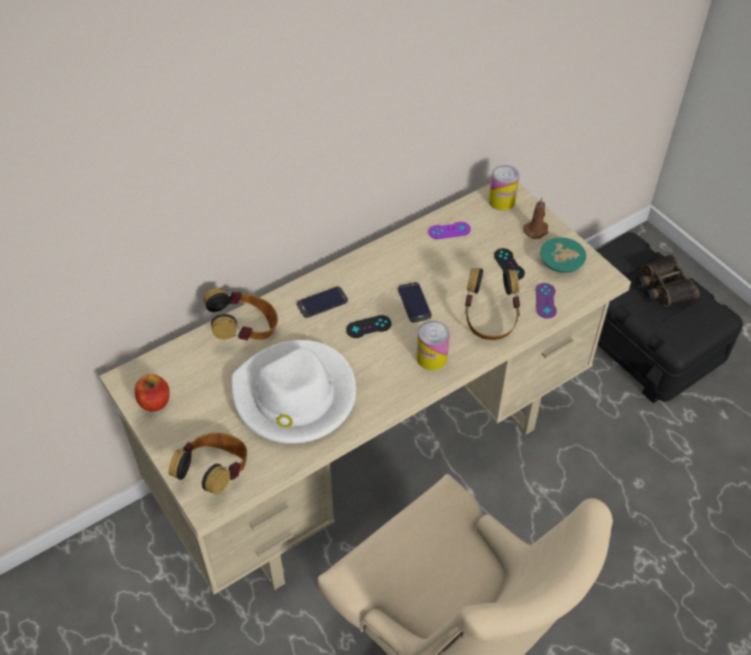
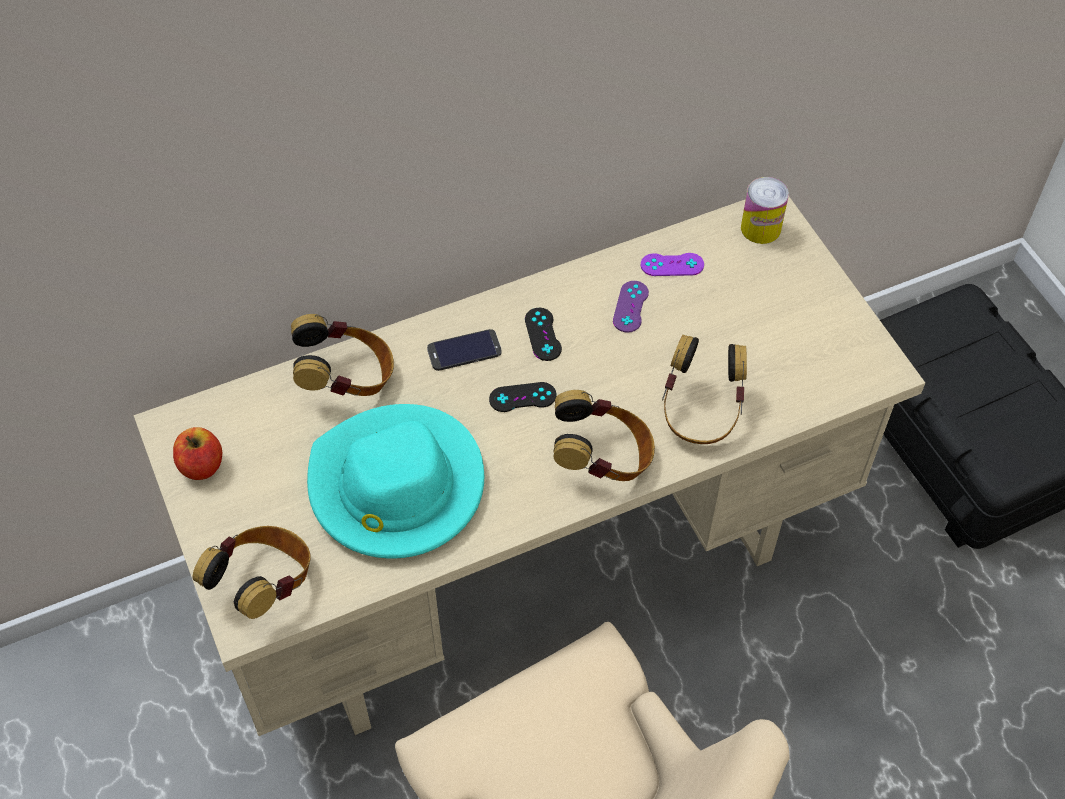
camera: 10 degrees right, 5 degrees up
(294, 396) = (396, 486): white hat -> turquoise hat
(414, 302) = (596, 369): phone -> none
(431, 358) = (603, 458): can -> headphones
(509, 264) = (748, 330): black game controller -> black game controller (543, 334)
(536, 230) = (802, 281): brown candle -> none
(545, 301) = (790, 394): purple game controller -> purple game controller (630, 307)
(562, 263) = (829, 339): turquoise bowl -> none
(662, 287) = (1001, 378): binoculars -> none

